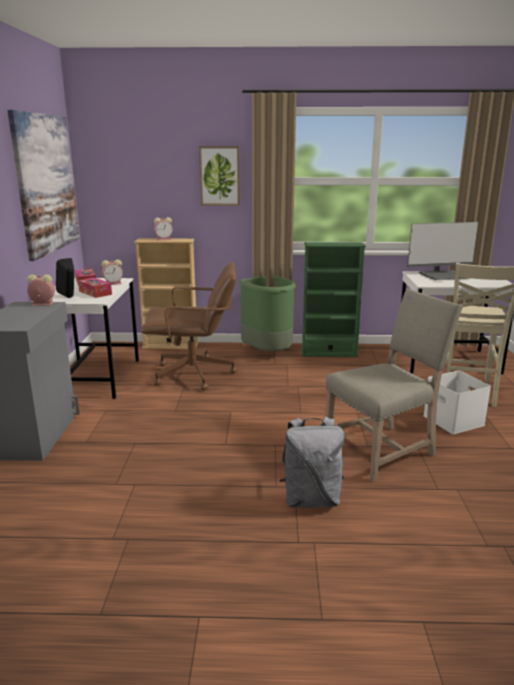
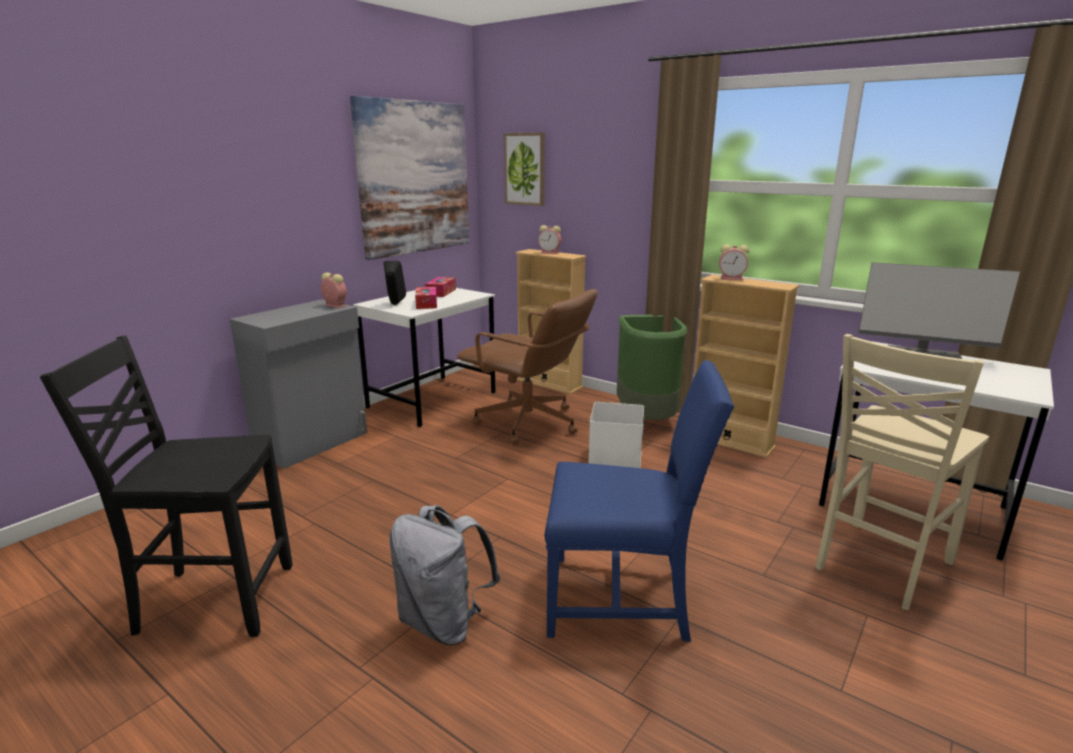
camera: 35 degrees right, 0 degrees up
(114, 283) = (463, 297): alarm clock -> alarm clock (732, 278)
(136, 557) = (213, 599): none -> black chair
(220, 176) = (622, 176): picture -> picture (525, 169)
(329, 353) = (730, 441): green bookcase -> beige bookcase
(383, 449) = (623, 599): beige chair -> blue chair
(452, 420) = (792, 600): white storage box -> white storage box (614, 458)

